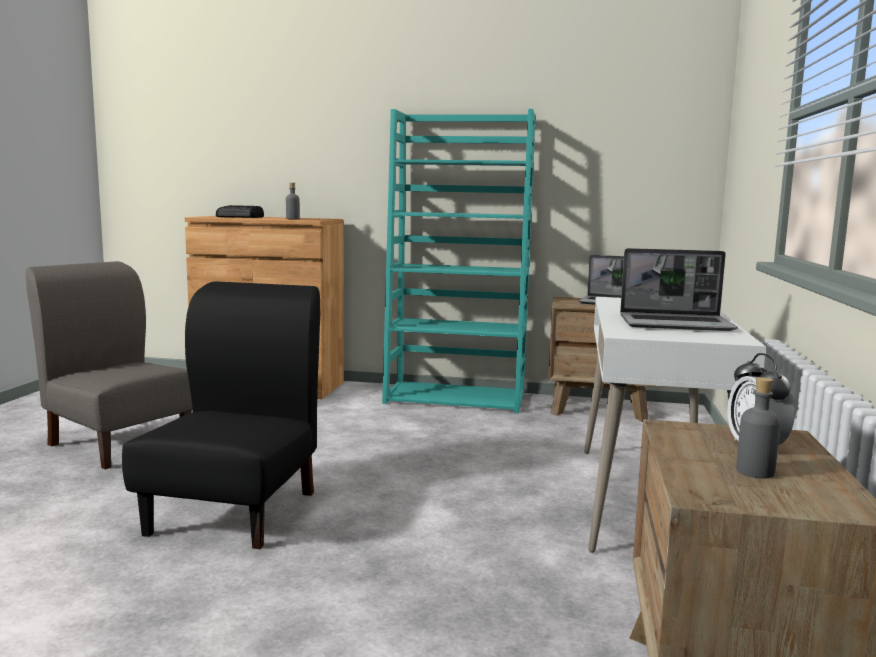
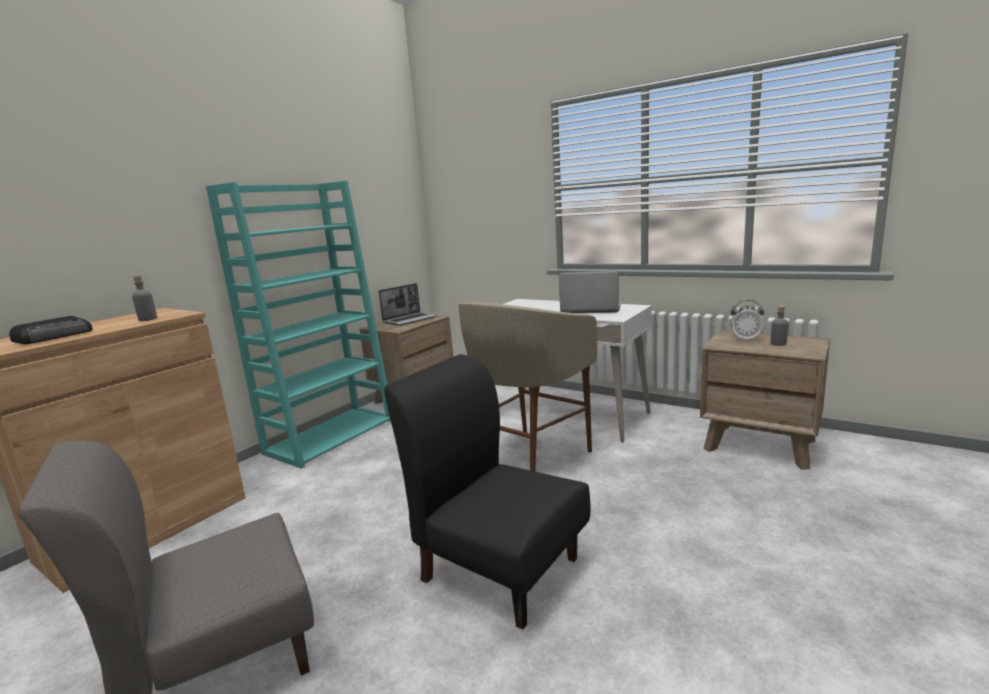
camera: 65 degrees left, 5 degrees up
(477, 495) = (531, 460): none -> beige stool
(676, 324) = (590, 309): laptop -> laptop turned 105 degrees counterclockwise

